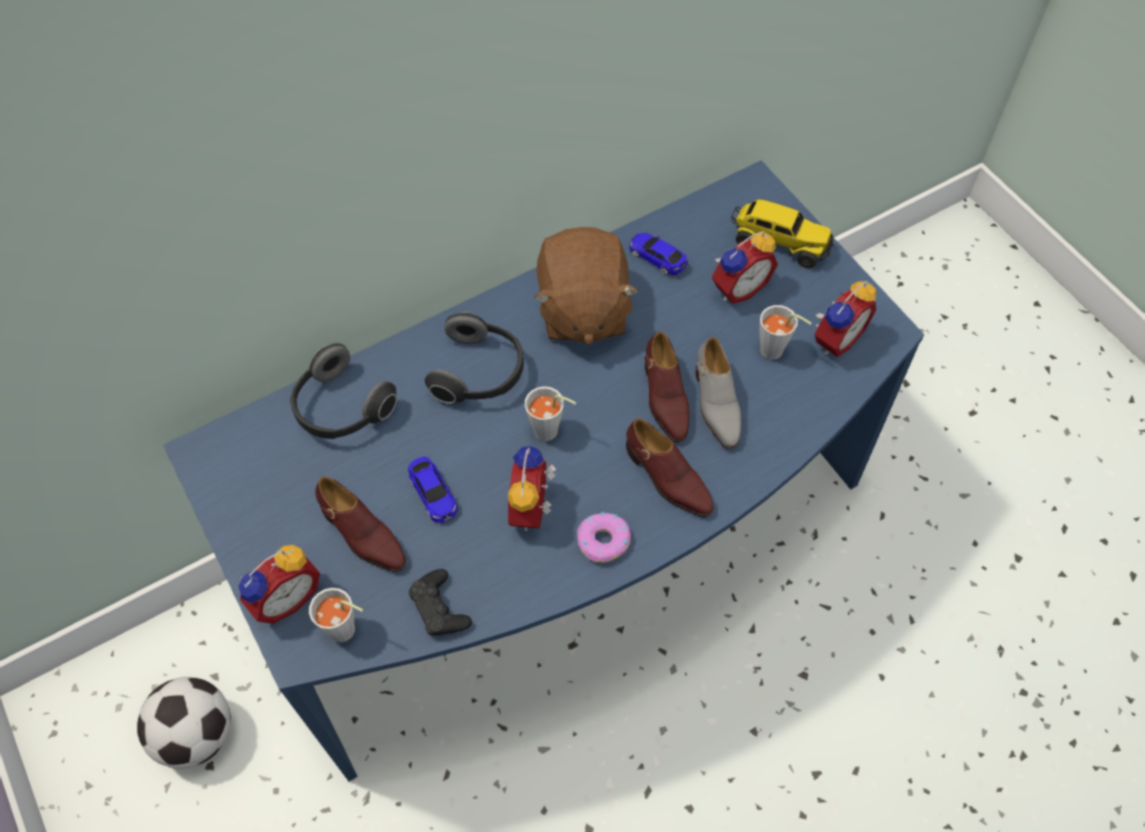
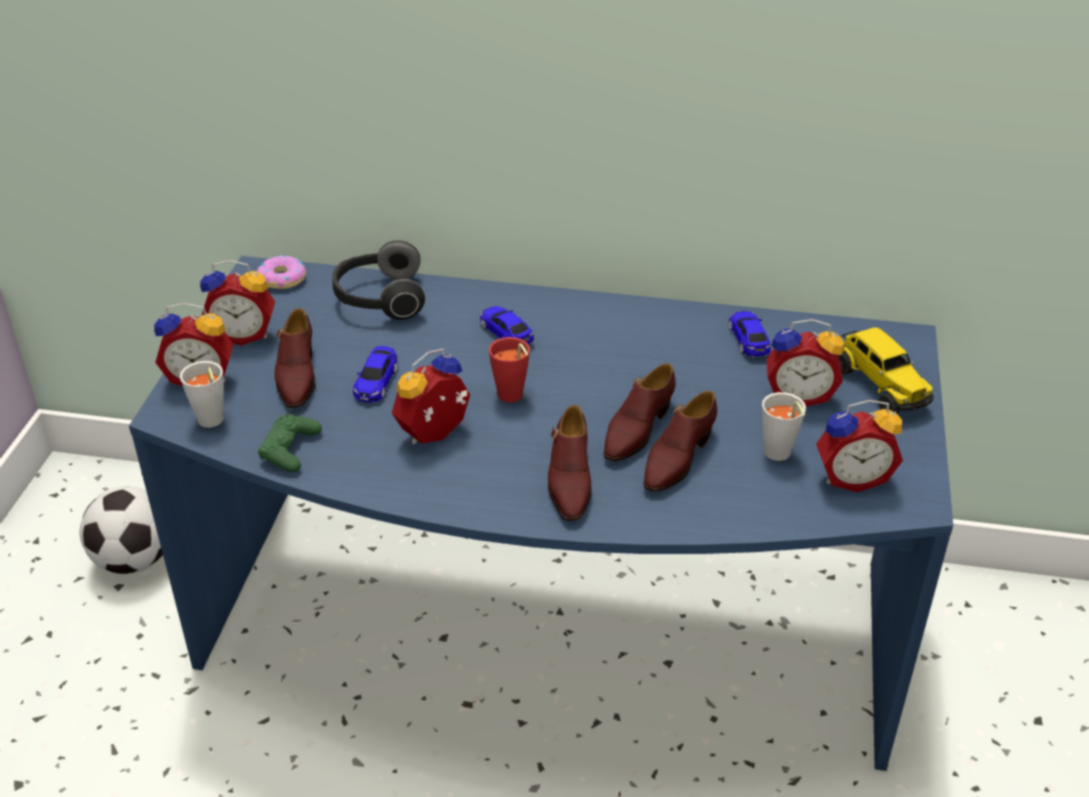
camera: 40 degrees right, 20 degrees down
(268, 526) = (244, 334): none -> alarm clock
(439, 608) = (290, 449): black game controller -> green game controller
(480, 373) = (506, 333): headphones -> toy car
(551, 433) = (512, 398): grey cup -> red cup
(582, 310) = (639, 339): brown plush toy -> none
(603, 541) = (463, 487): donut -> donut (282, 279)
(716, 403) = (677, 458): grey shoe -> brown shoe

